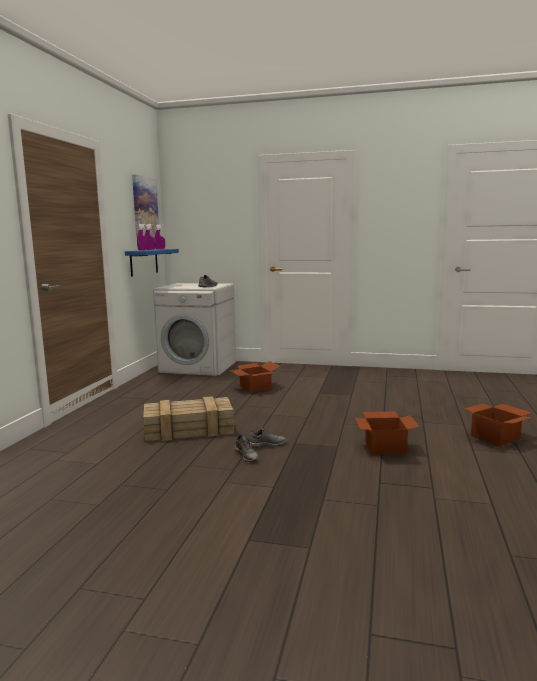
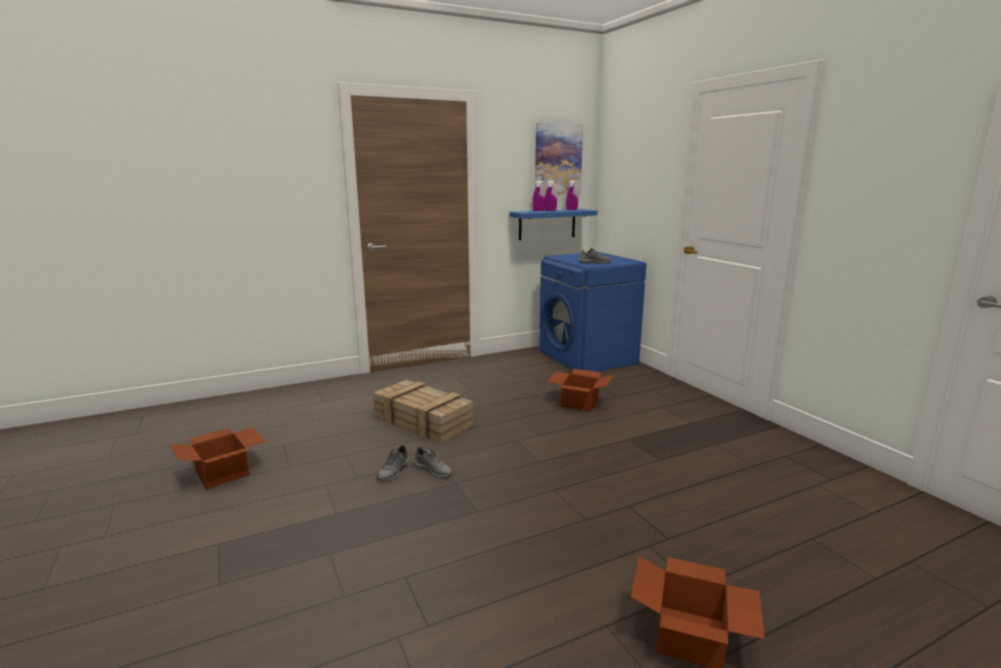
camera: 50 degrees right, 5 degrees up
(197, 367) = (586, 357): white washing machine -> blue washing machine
(385, 447) = (517, 545): cardboard box -> cardboard box (224, 473)

